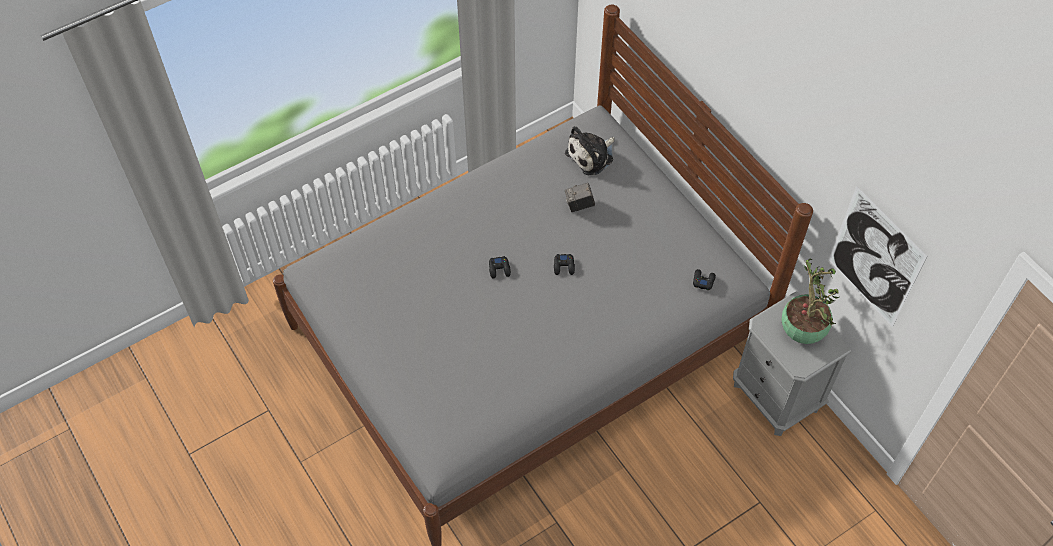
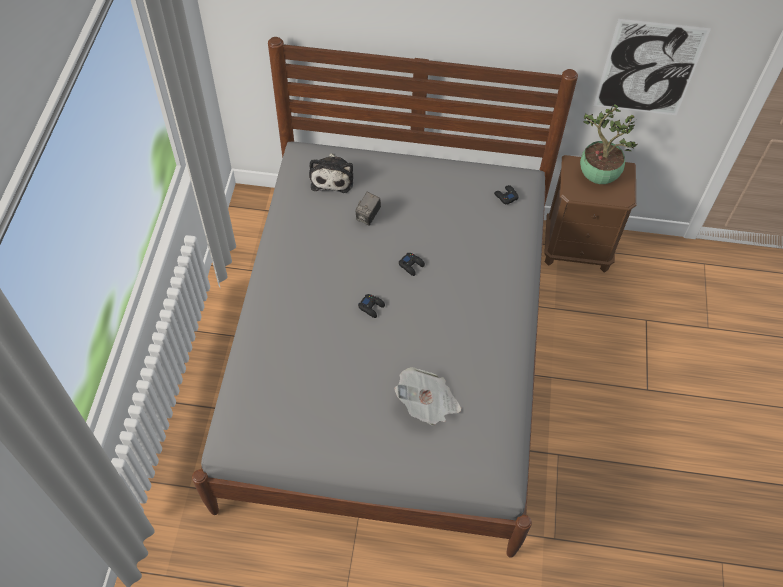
camera: 50 degrees left, 0 degrees up
(452, 366) = (427, 404): none -> newspaper
(776, 396) = (577, 249): grey nightstand -> brown nightstand

